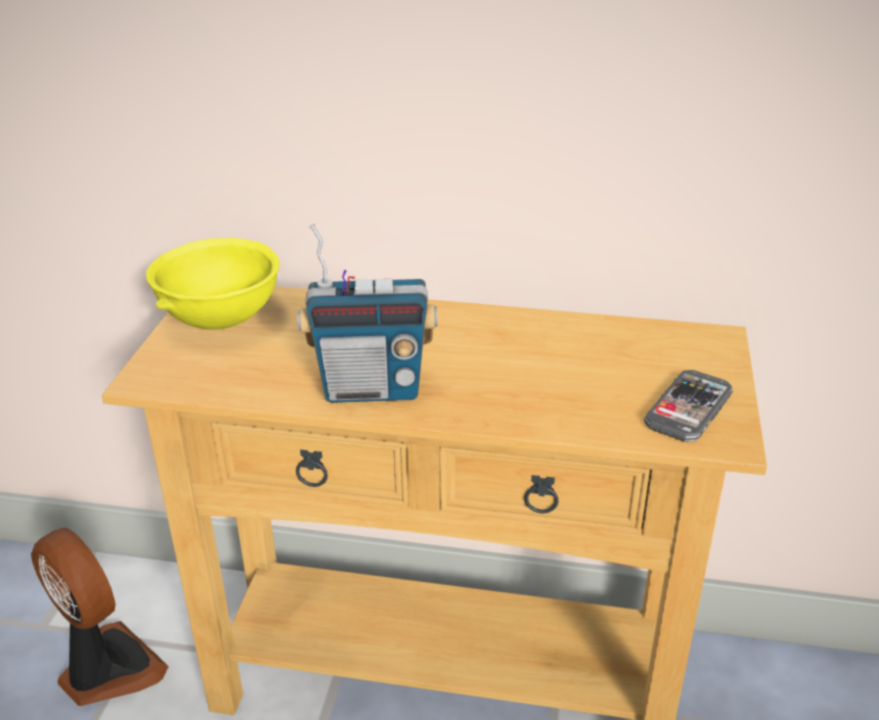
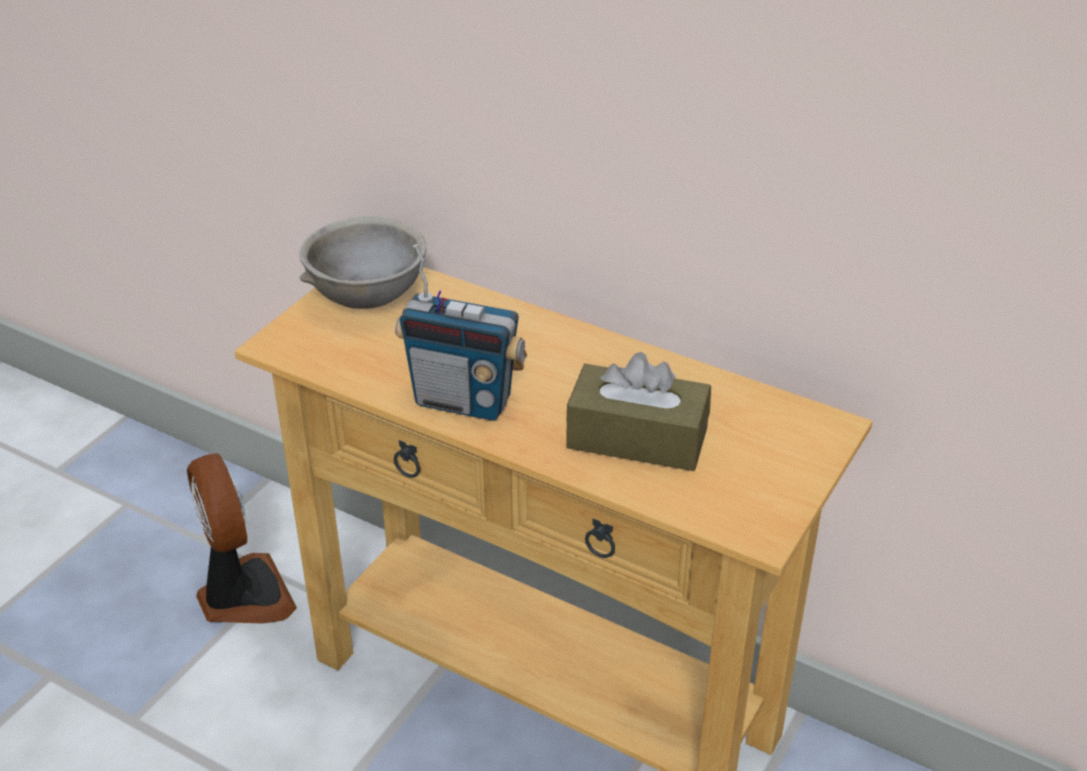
camera: 20 degrees right, 5 degrees up
(219, 320) = (366, 298): yellow bowl -> grey bowl
(558, 385) = (637, 438): none -> brown tissue box
(688, 408) = (746, 493): phone -> none

